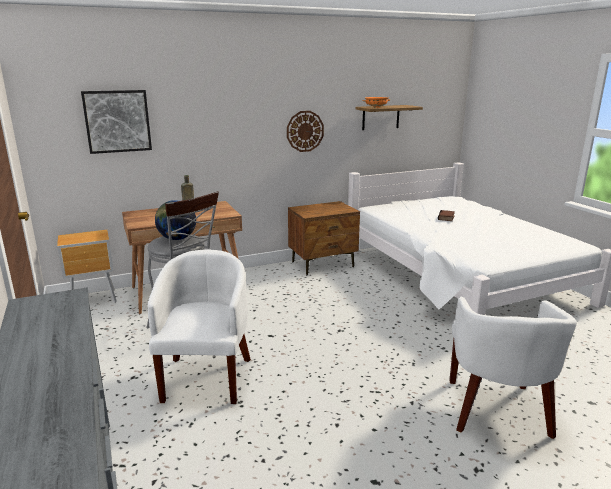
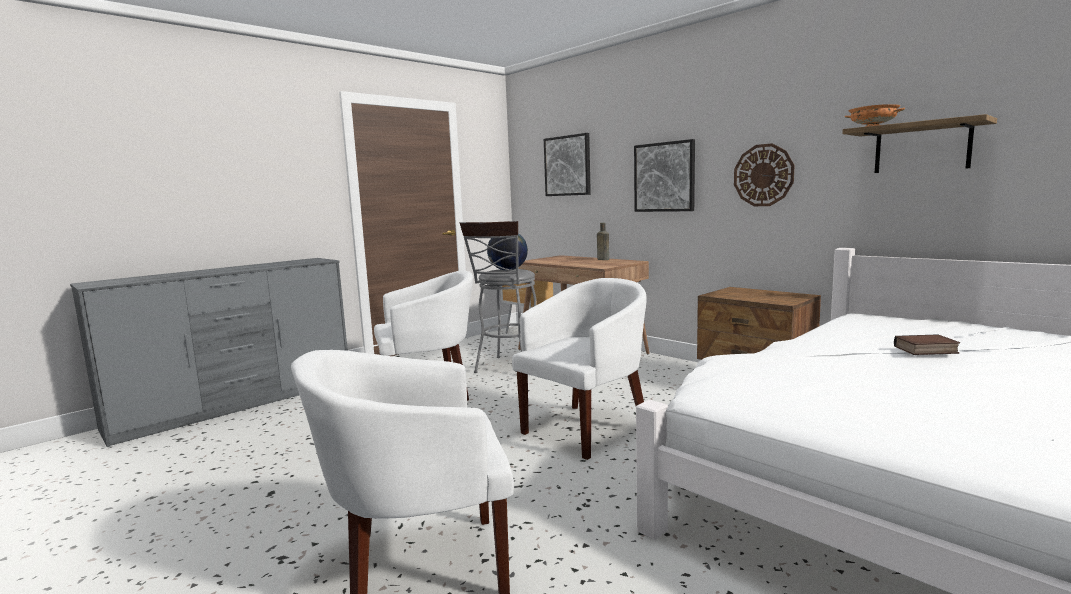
camera: 70 degrees right, 10 degrees down
(230, 132) = (664, 177): none -> picture
(346, 325) = (586, 429): none -> white armchair

